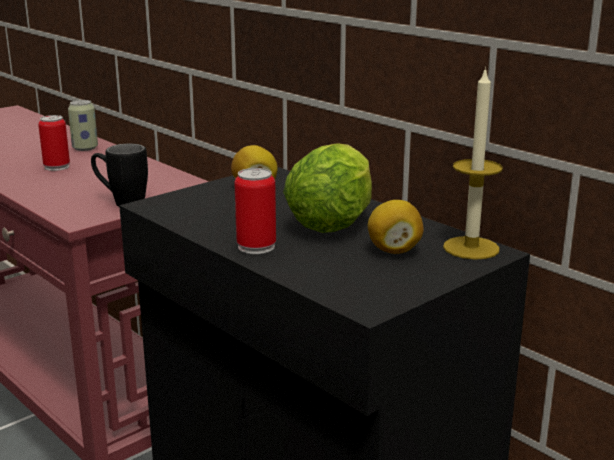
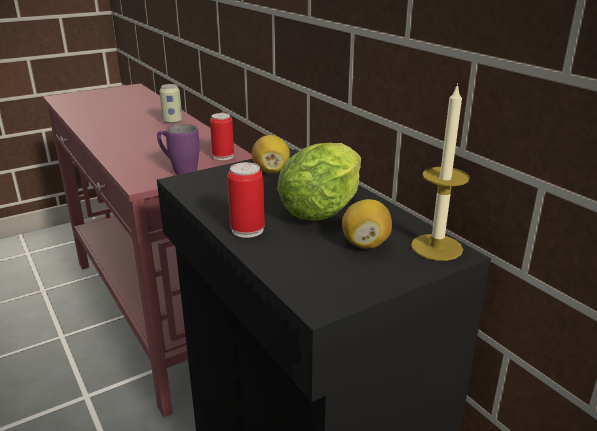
camera: 10 degrees right, 5 degrees up
(57, 167) = (145, 136): can -> can (223, 156)
(121, 202) = (179, 170): black mug -> purple mug

